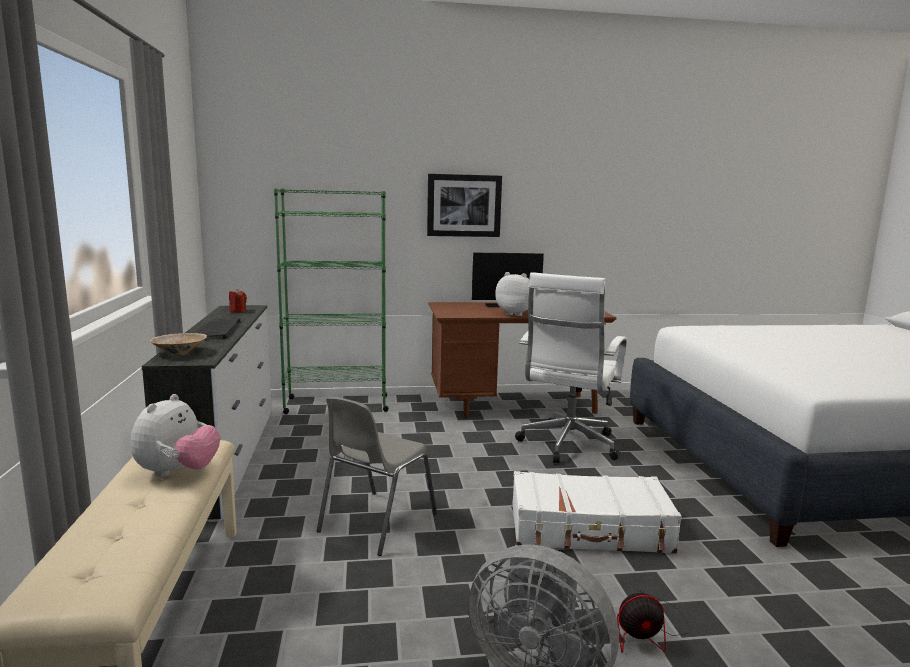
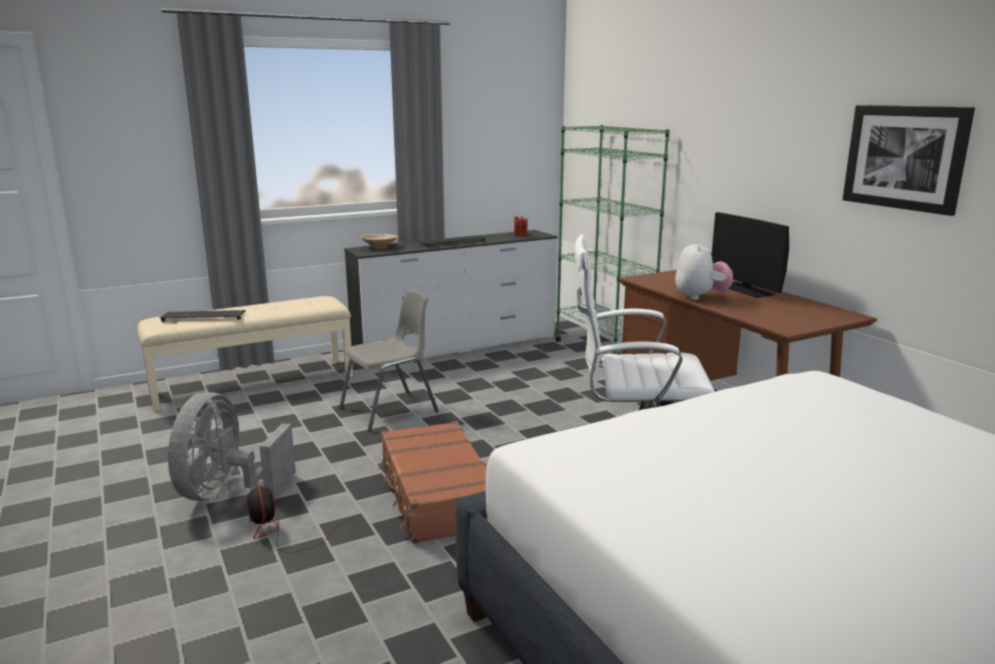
camera: 70 degrees right, 5 degrees up
(115, 540) = (205, 316): none -> keyboard
(178, 472) = (285, 308): plush toy -> none
(375, 523) = (391, 410): grey chair -> grey chair turned 135 degrees clockwise
(464, 205) = (742, 150): picture -> picture (905, 157)
(589, 529) = (436, 495): white suitcase -> brown suitcase

